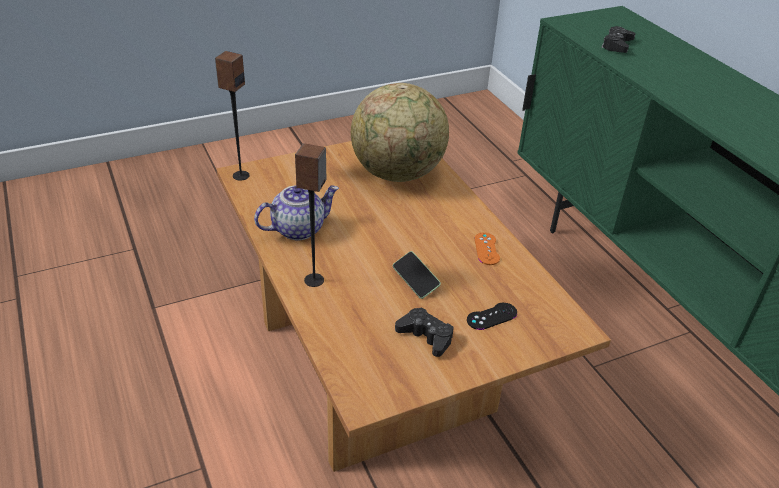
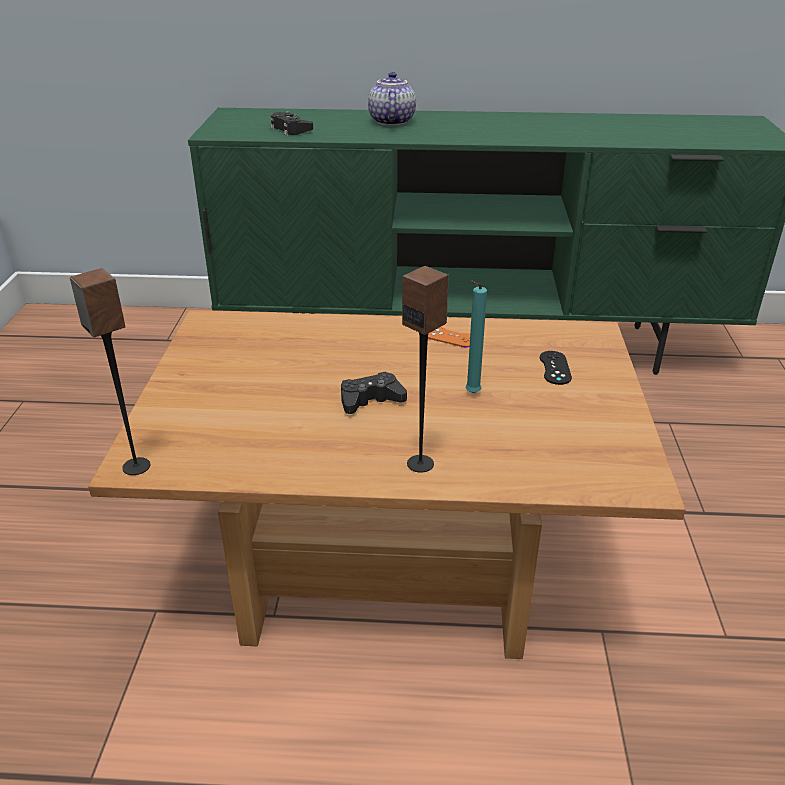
camera: 60 degrees left, 5 degrees down
(298, 228) = (307, 448): teapot -> teapot (390, 121)
(398, 174) = (269, 346): globe -> none
(415, 280) = (470, 394): phone -> turquoise candle
(426, 336) = (563, 415): black game controller -> black game controller (370, 400)

